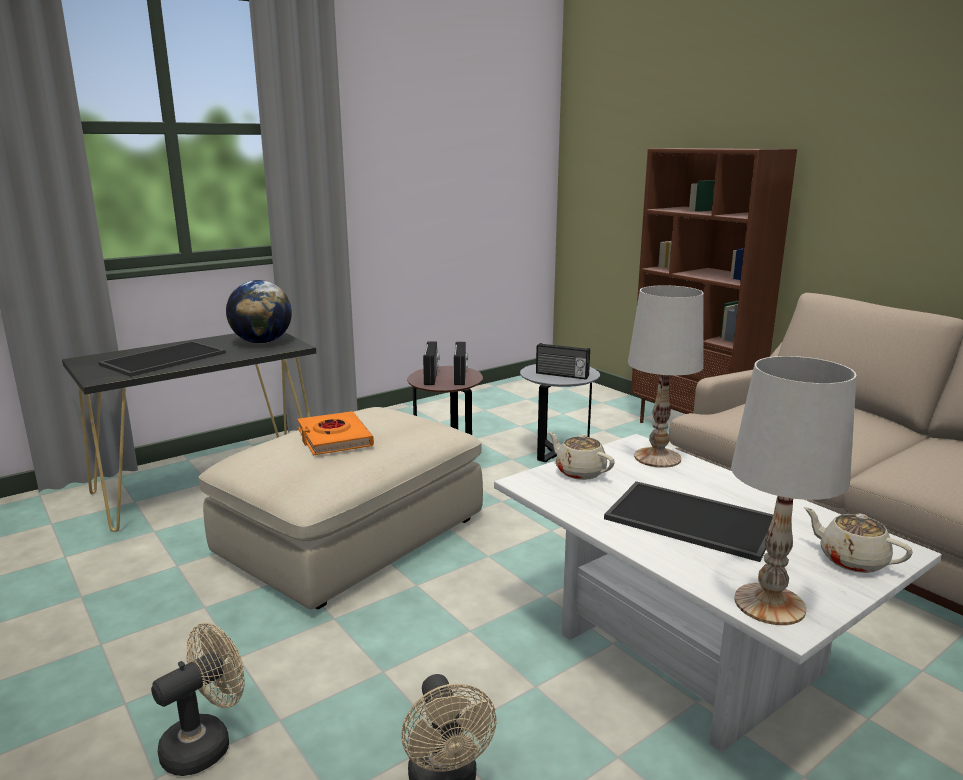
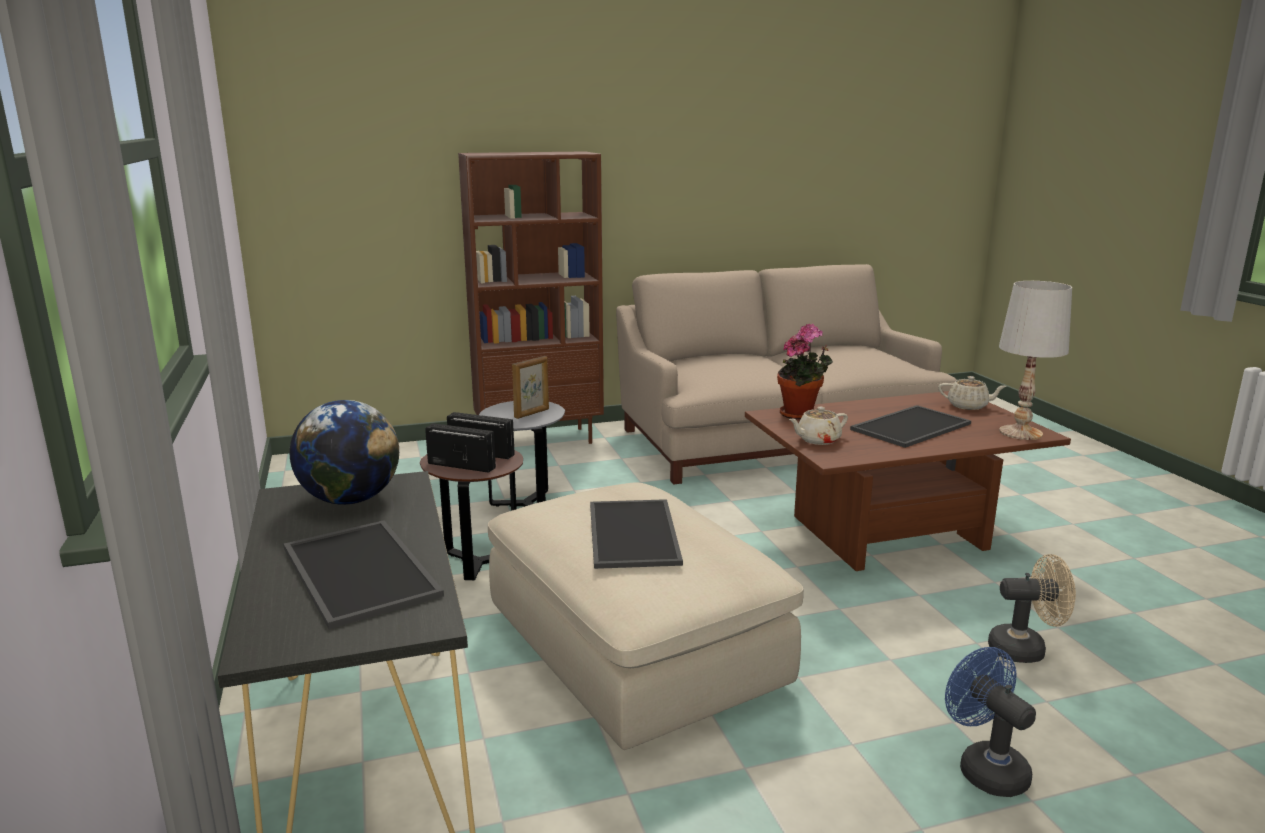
camera: 70 degrees left, 0 degrees up
(206, 743) = (985, 767): beige fan -> blue fan
(334, 439) = (635, 534): orange book -> tray
(562, 375) = (532, 413): radio -> picture frame
(657, 458) = (801, 414): white table lamp -> potted plant
(681, 653) = (889, 535): white coffee table -> brown coffee table
(851, 560) = (968, 406): beige teapot -> beige teapot turned 135 degrees counterclockwise

